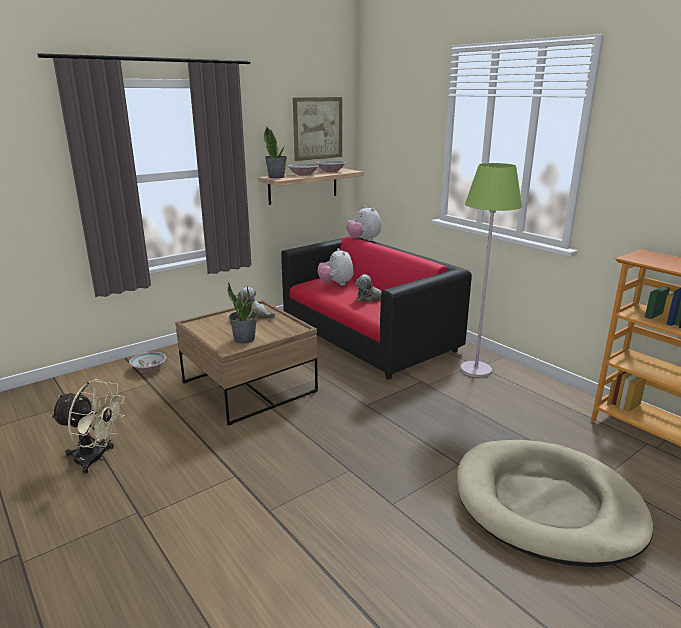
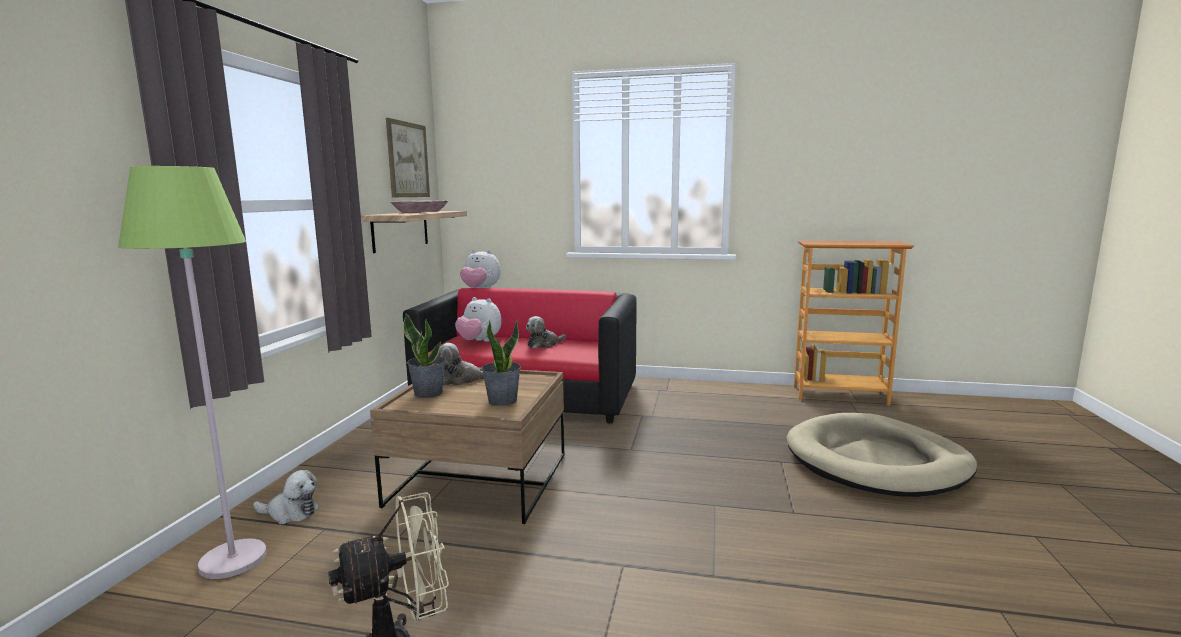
camera: 40 degrees left, 10 degrees down
(148, 368) = (290, 513): bowl -> plush toy
(276, 177) = (388, 214): potted plant -> potted plant (428, 393)
(476, 370) = (668, 393): green floor lamp -> green floor lamp (233, 560)

